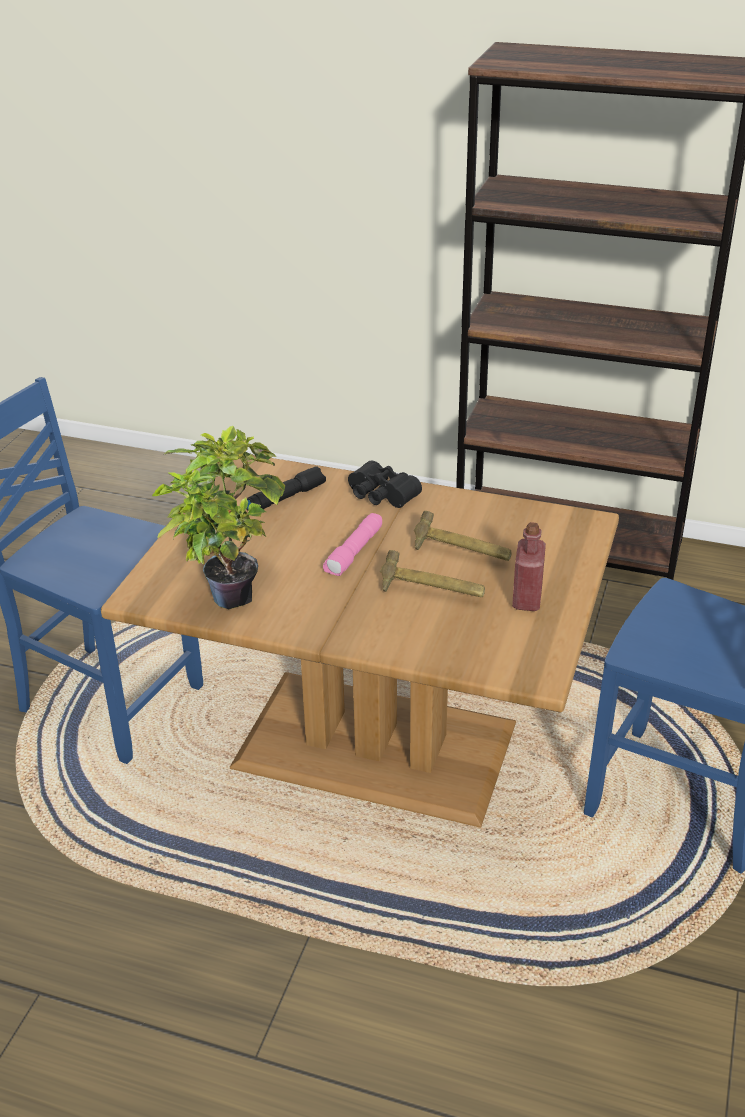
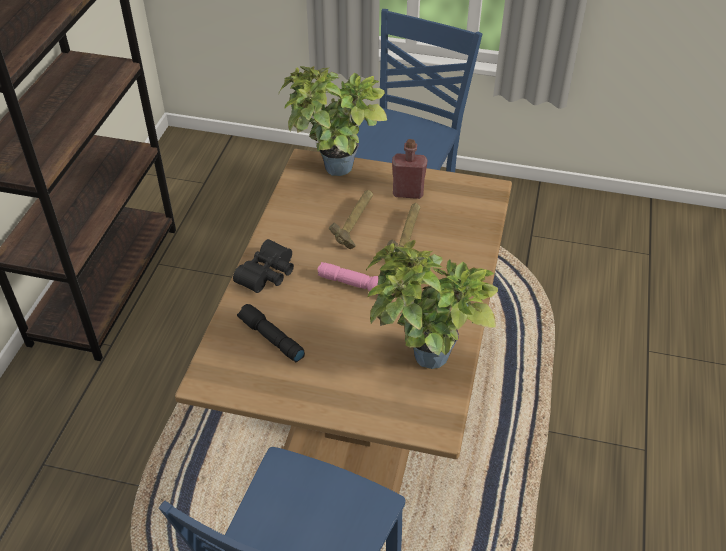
camera: 95 degrees left, 10 degrees up
(568, 540) = (332, 172): none -> potted plant

